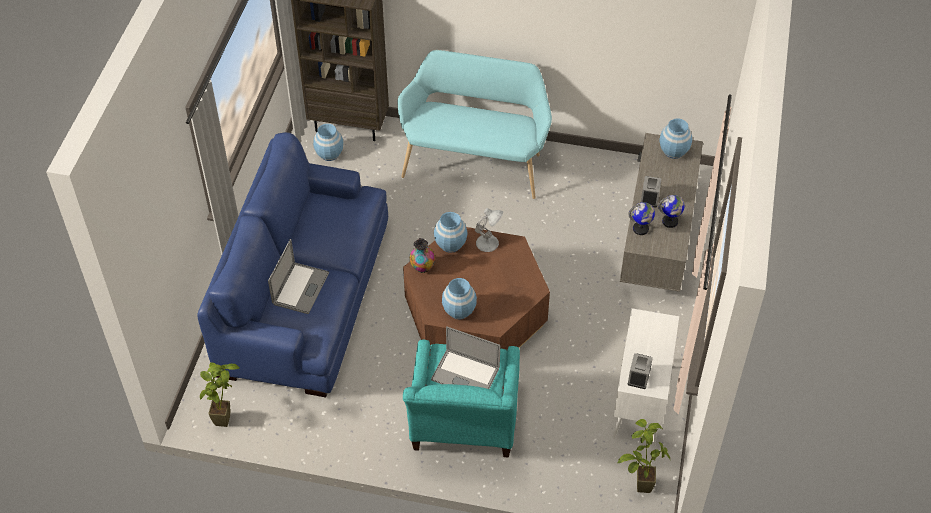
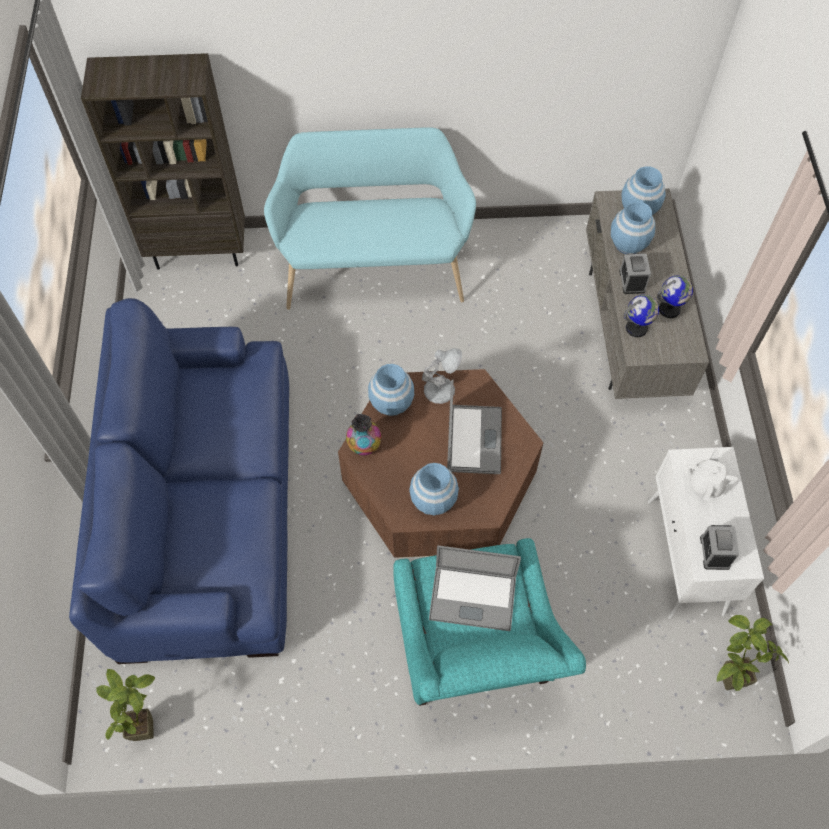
camera: 15 degrees left, 10 degrees up
(300, 288) = (207, 521): laptop -> laptop (474, 439)
(329, 154) = (184, 296): blue vase -> blue vase (628, 243)
(650, 334) = (706, 483): none -> white teapot

